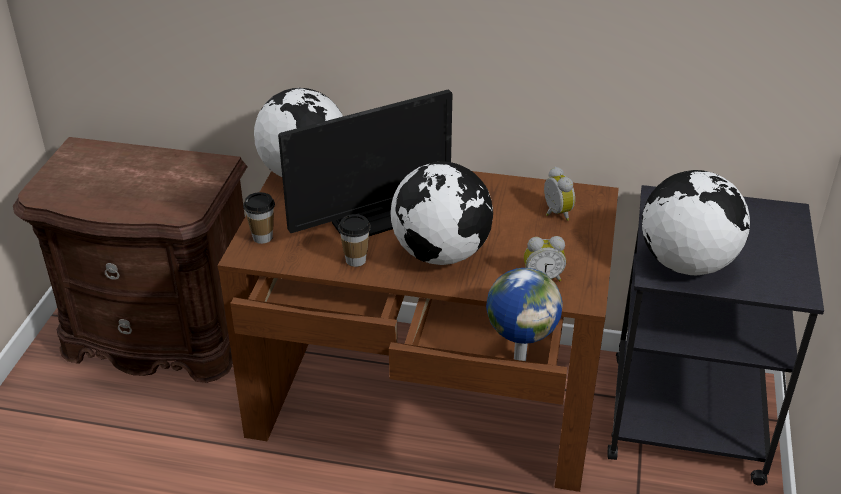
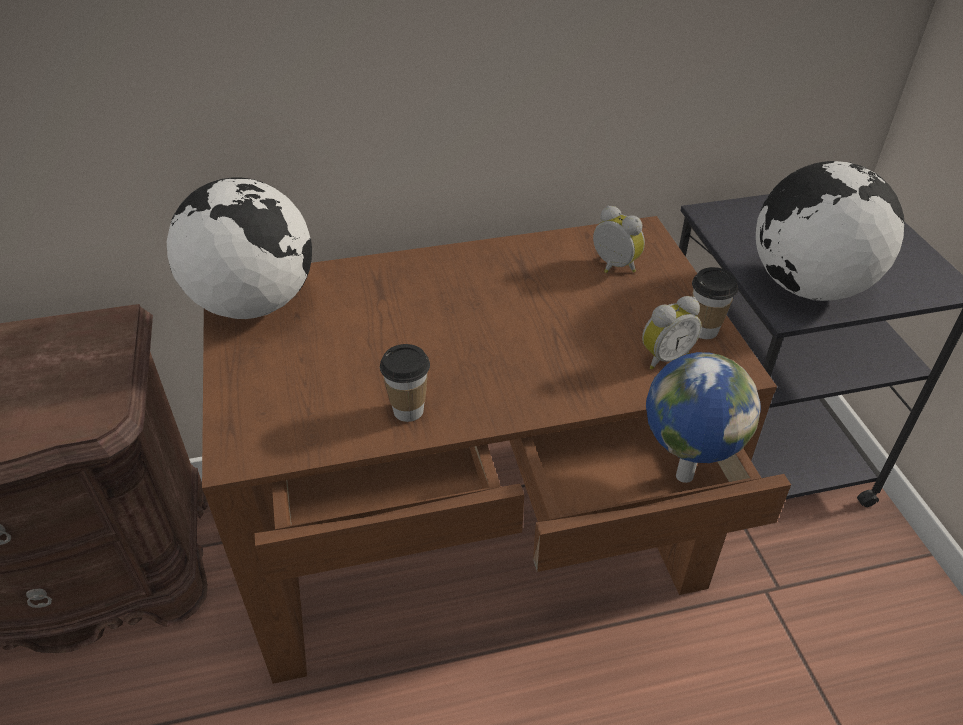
camera: 25 degrees left, 5 degrees up
(262, 237) = (249, 418): cup -> cup (704, 330)
(369, 221) = (389, 345): monitor -> none
(441, 254) = (517, 364): globe -> none

